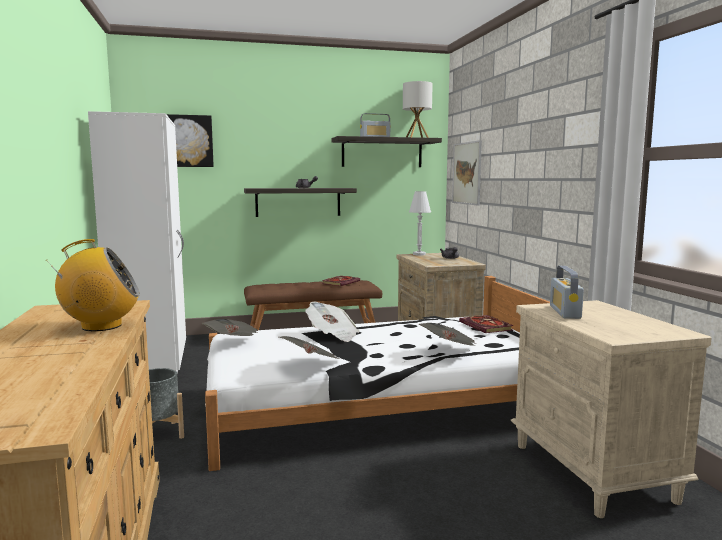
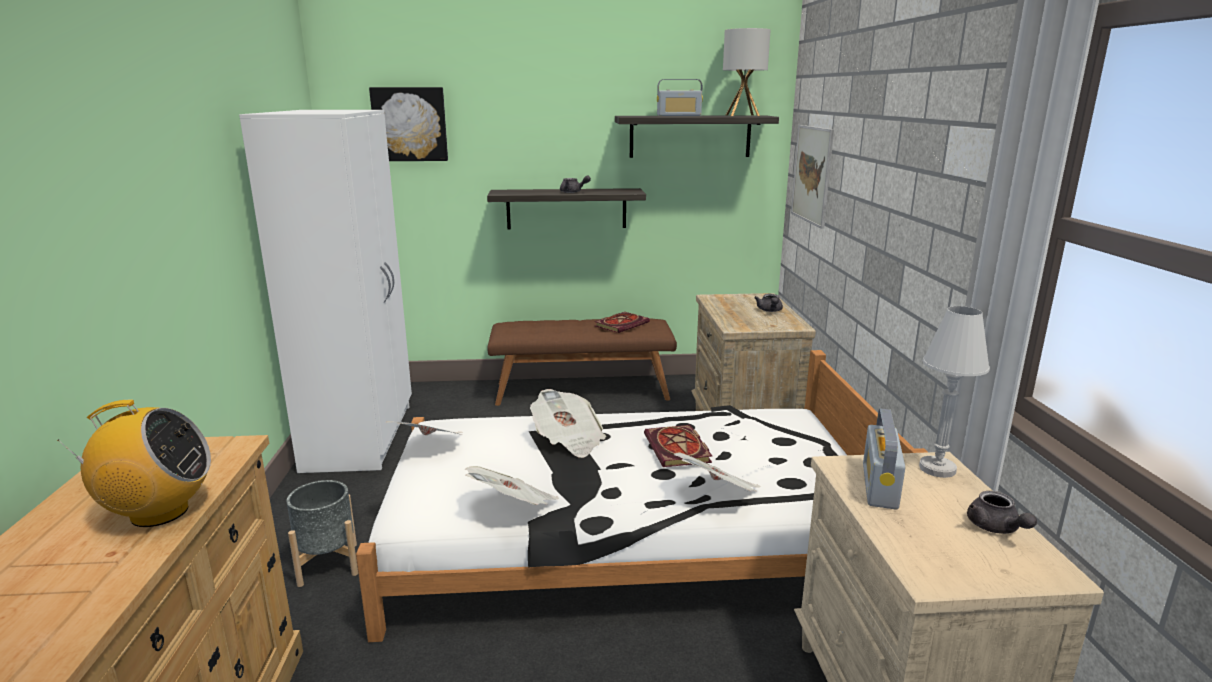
camera: 10 degrees right, 10 degrees up
(419, 254) = (728, 297): white table lamp -> white table lamp (937, 469)
(487, 327) = (796, 440): book -> book (679, 449)
(641, 321) = (996, 528): none -> grey teapot

